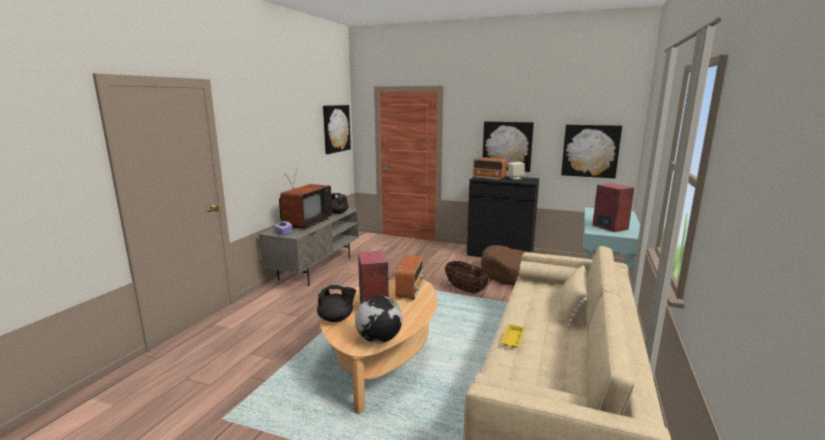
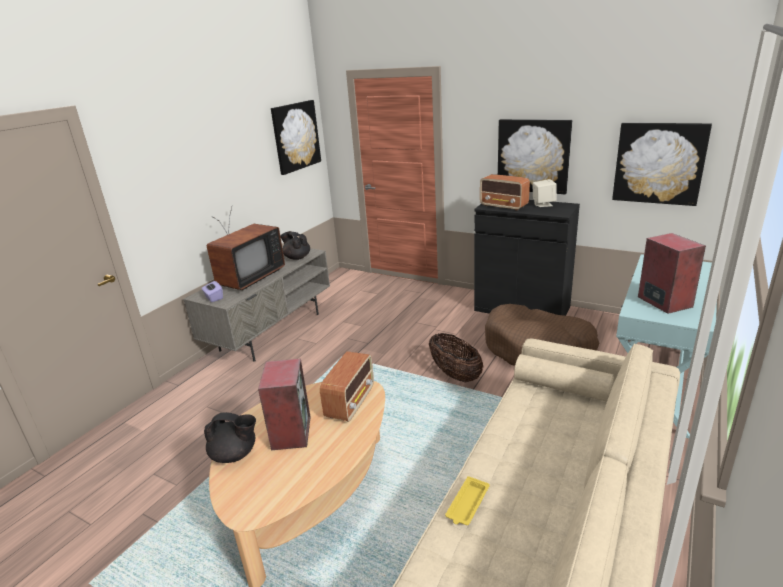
camera: 10 degrees right, 10 degrees up
(379, 339) = (276, 498): globe -> none
(572, 309) = (577, 446): beige pillow -> none

